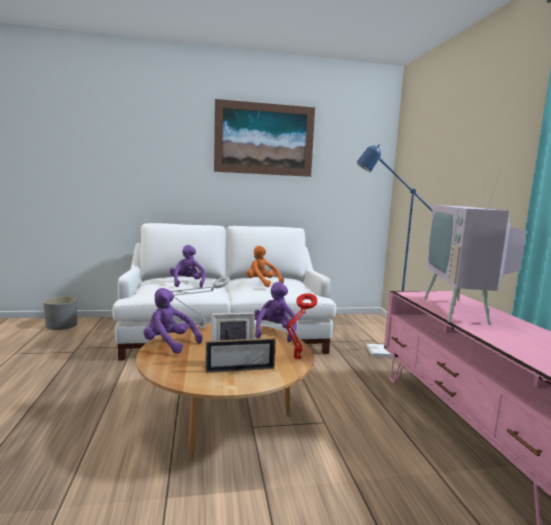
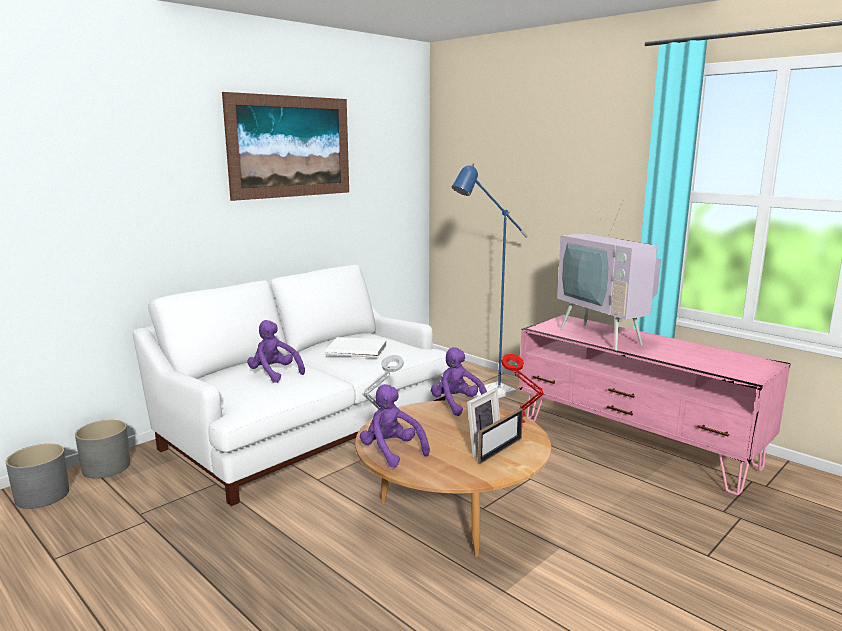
camera: 35 degrees left, 5 degrees up
(105, 322) = (106, 467): none -> grey planter
(169, 344) = (391, 452): purple plush toy -> purple plush toy turned 60 degrees clockwise
(261, 283) = (357, 349): orange plush toy -> white book

